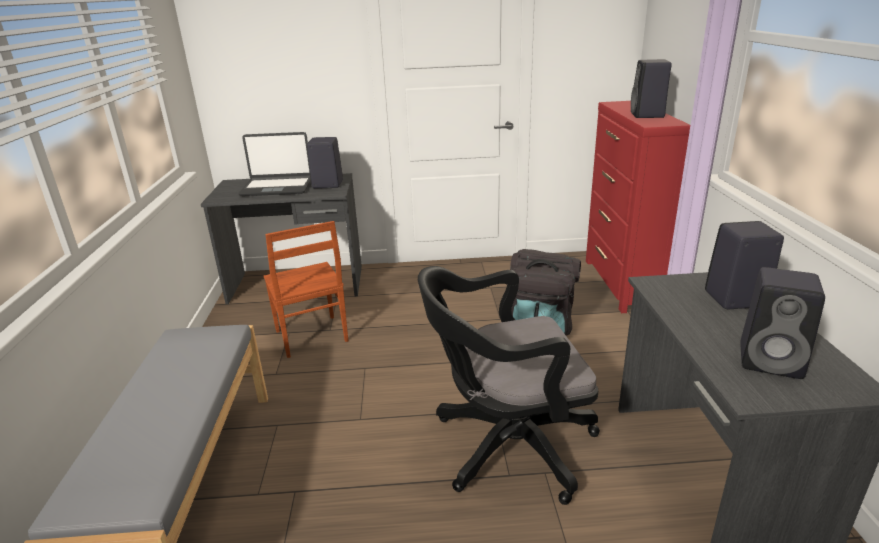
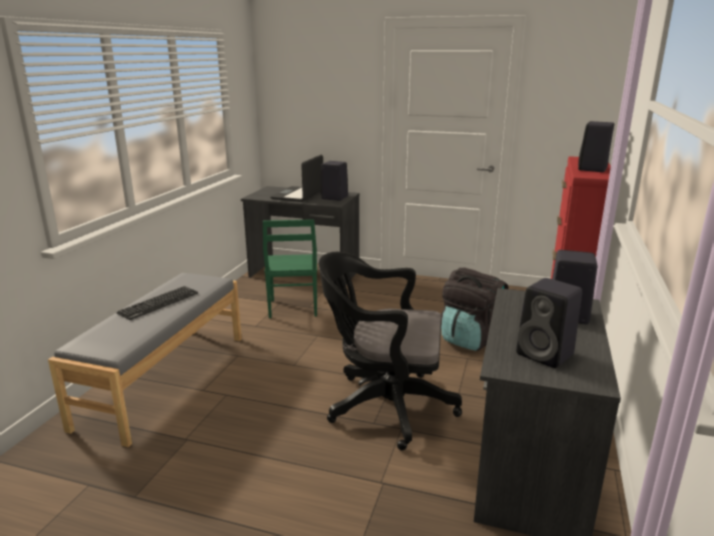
camera: 20 degrees right, 5 degrees down
(163, 391) = (159, 303): none -> keyboard
(277, 187) = (298, 195): laptop -> laptop turned 90 degrees clockwise
(310, 337) = (292, 308): brown chair -> green chair

